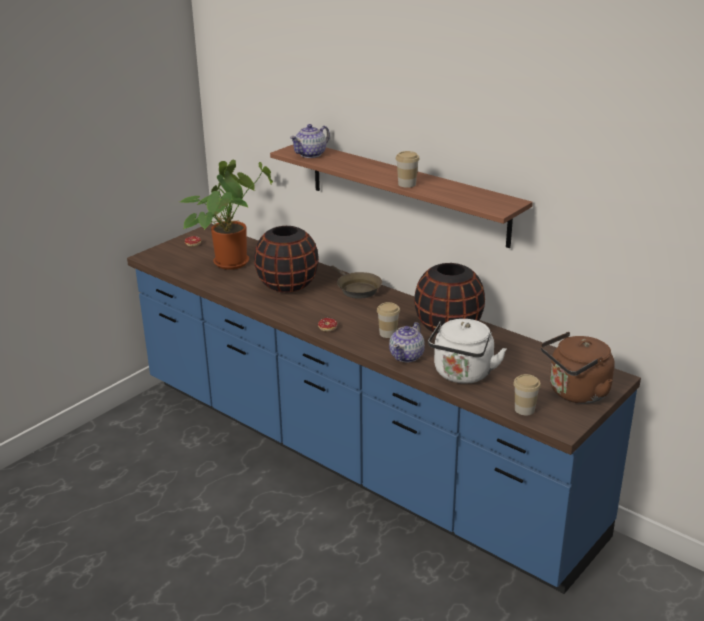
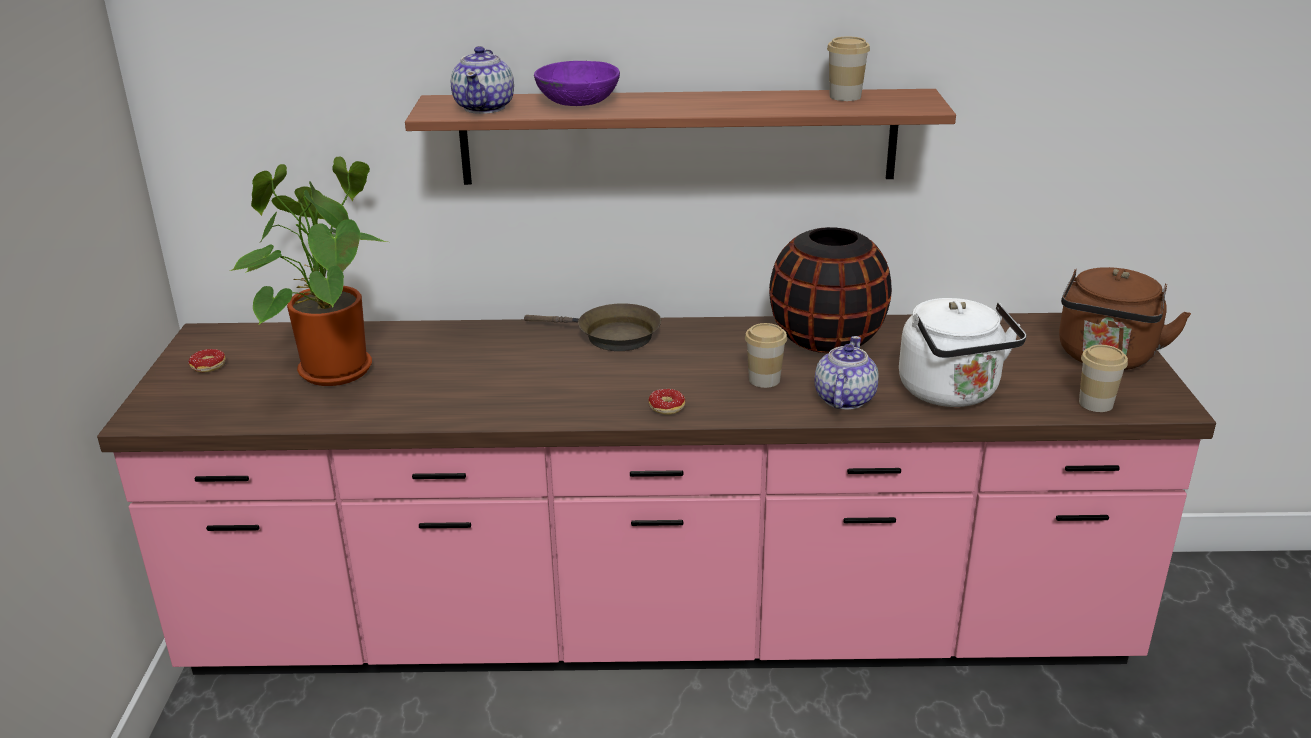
camera: 40 degrees left, 0 degrees up
(288, 286) = (496, 371): black vase -> none
(352, 162) = (577, 102): none -> purple bowl
(354, 456) = (659, 628): blue counter -> pink counter
(407, 184) = (731, 108): cup -> cup (845, 96)
(407, 356) = (843, 399): teapot -> teapot turned 150 degrees counterclockwise

